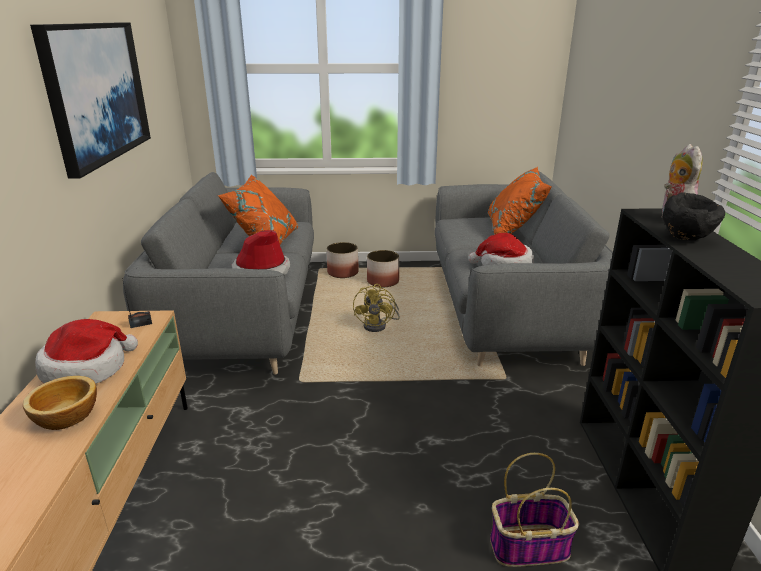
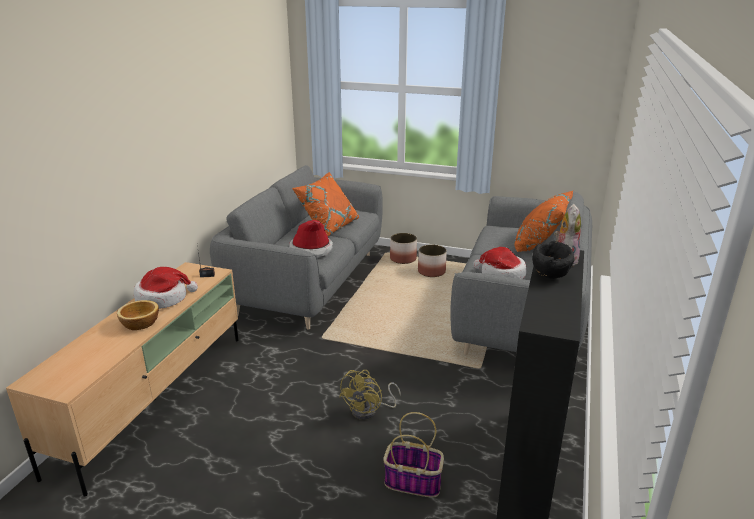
camera: 20 degrees right, 0 degrees up
(96, 92) = (211, 112): picture -> none
(379, 325) = (405, 307): yellow fan -> yellow fan (369, 411)

